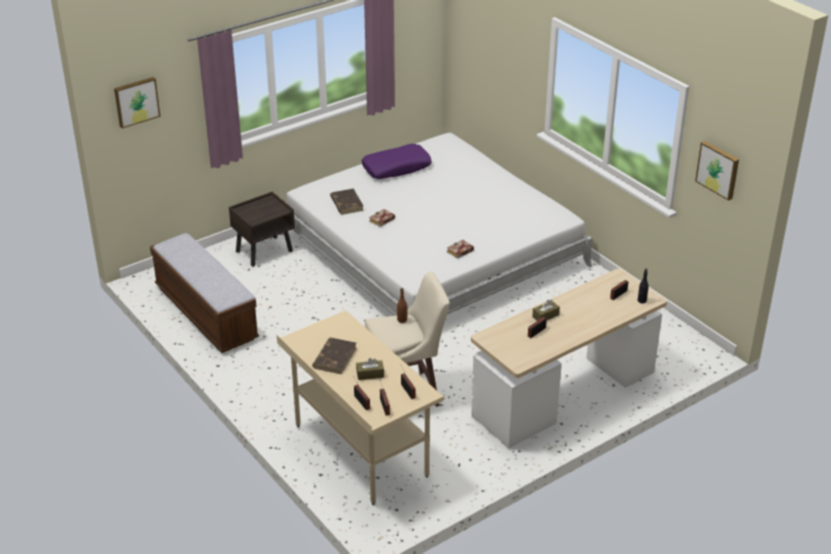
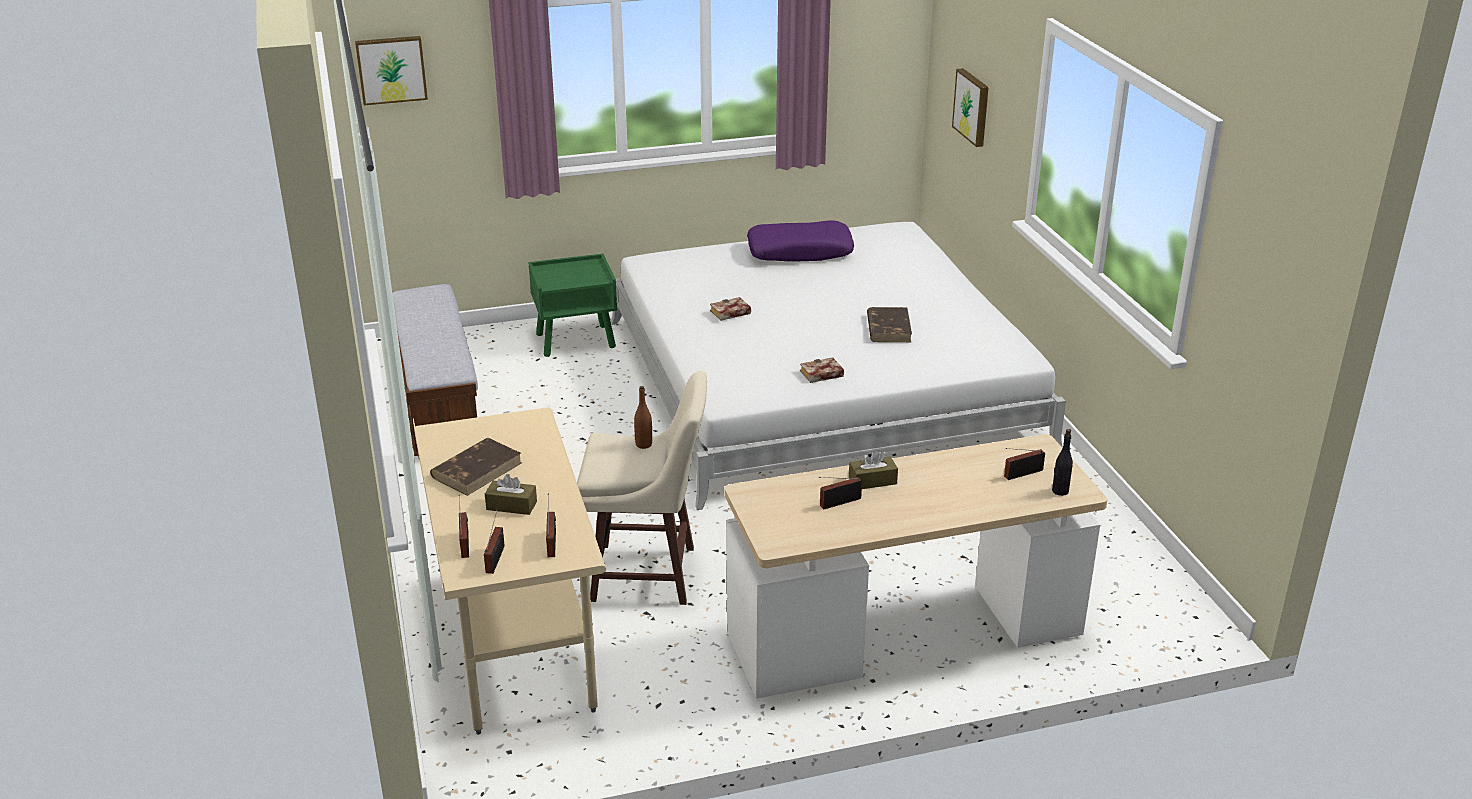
camera: 20 degrees right, 5 degrees down
(264, 251) = (576, 340): brown nightstand -> green nightstand
(346, 203) = (694, 284): brown book -> brown book (888, 328)
(718, 169) = (1253, 279): picture -> picture (973, 107)

